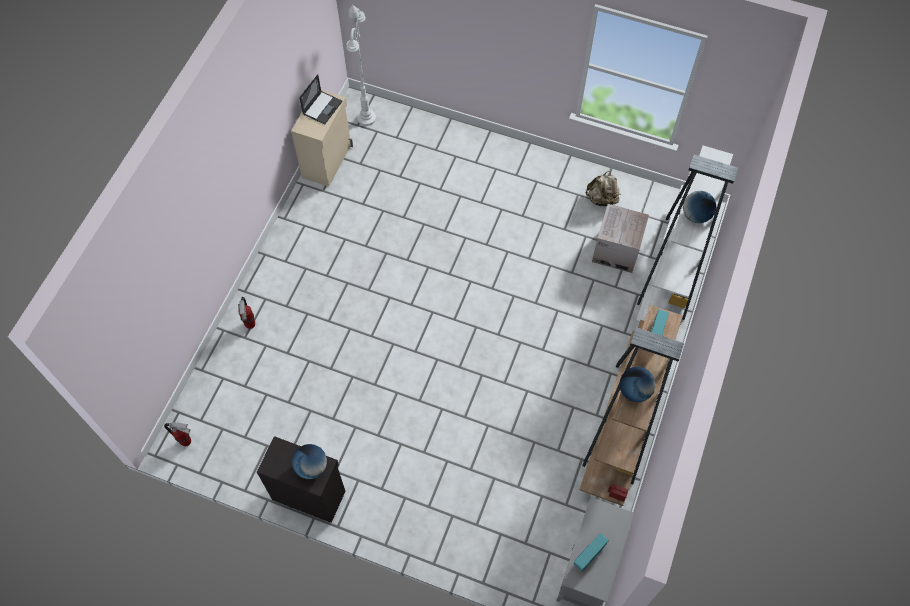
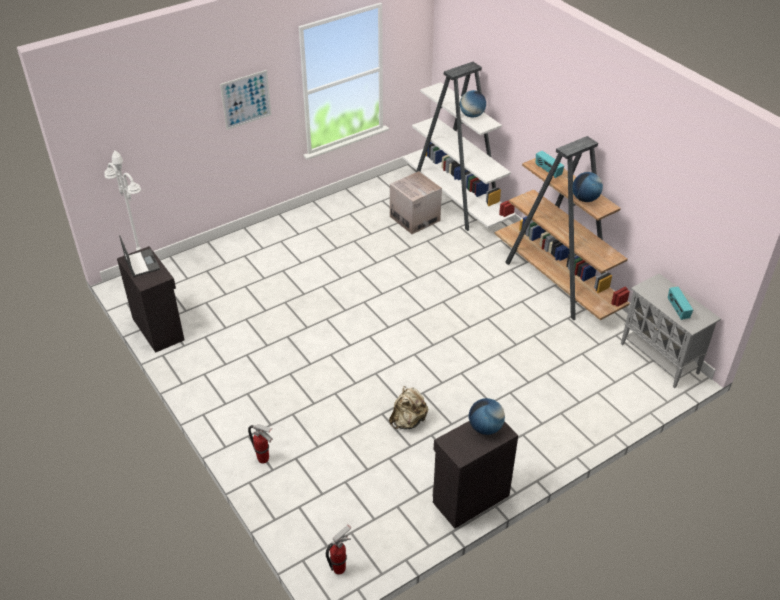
camera: 55 degrees left, 20 degrees down
(328, 161) = (159, 328): beige cabinet -> black cabinet
(517, 33) = (246, 99): none -> picture
(602, 199) = (366, 204): beige backpack -> beige backpack (408, 421)

